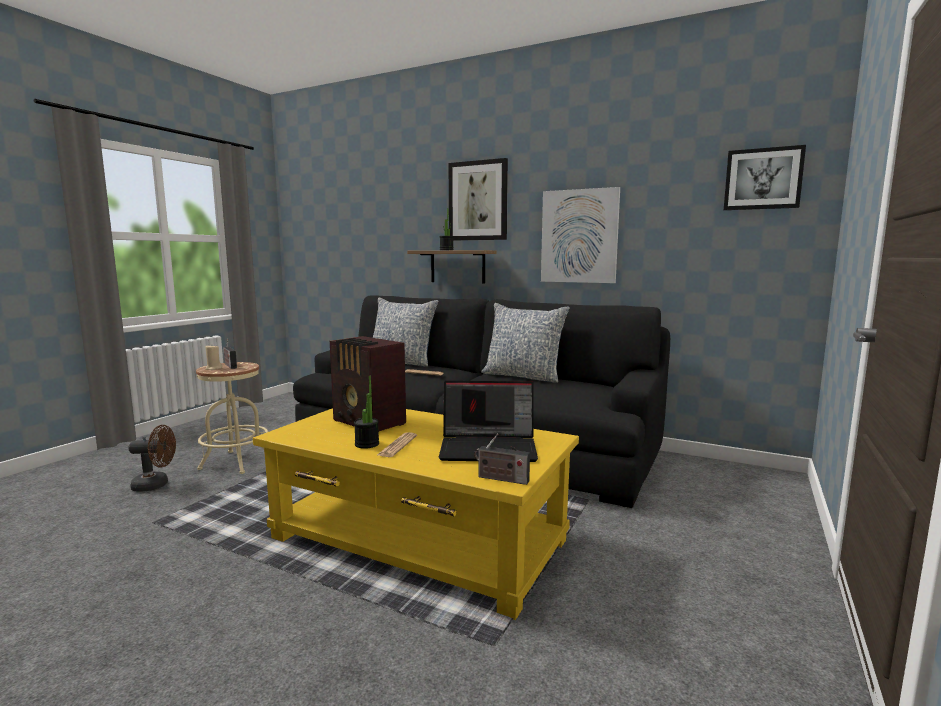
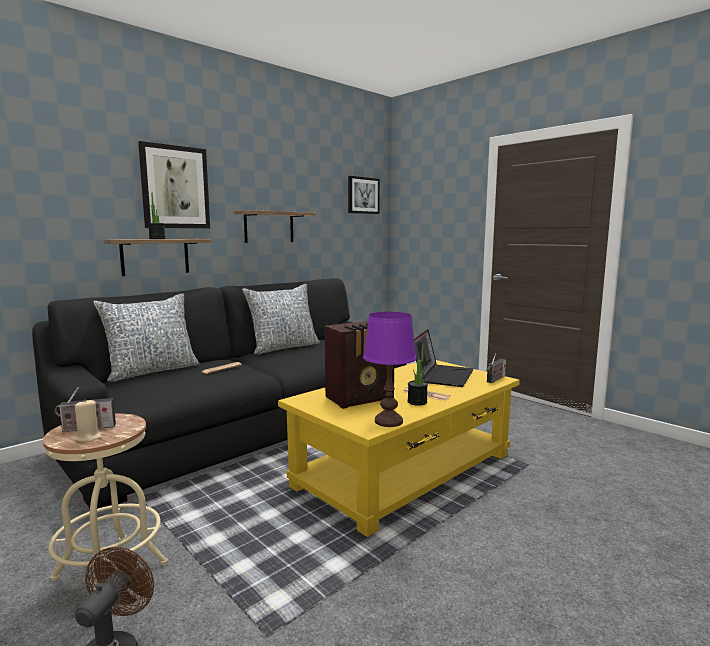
camera: 70 degrees left, 0 degrees up
(299, 439) = (389, 421): none -> purple table lamp
(579, 236) = (269, 227): picture -> shelf

